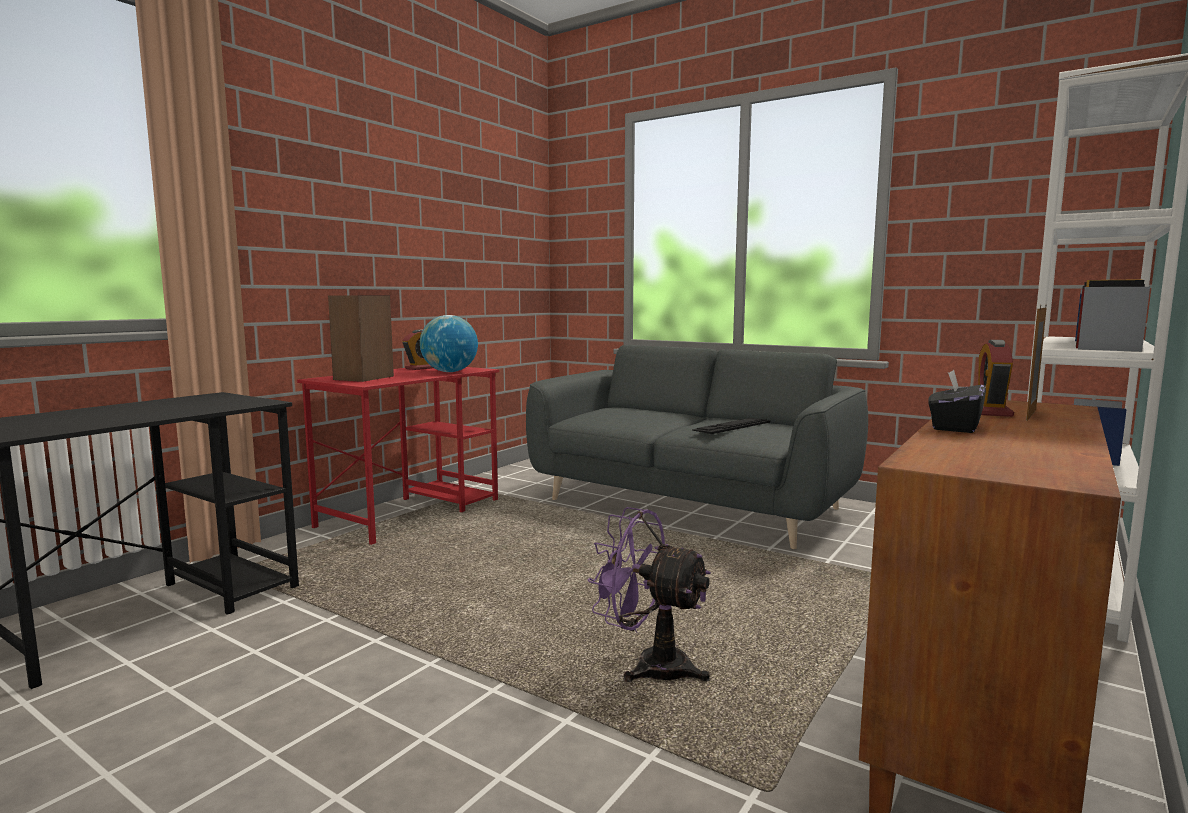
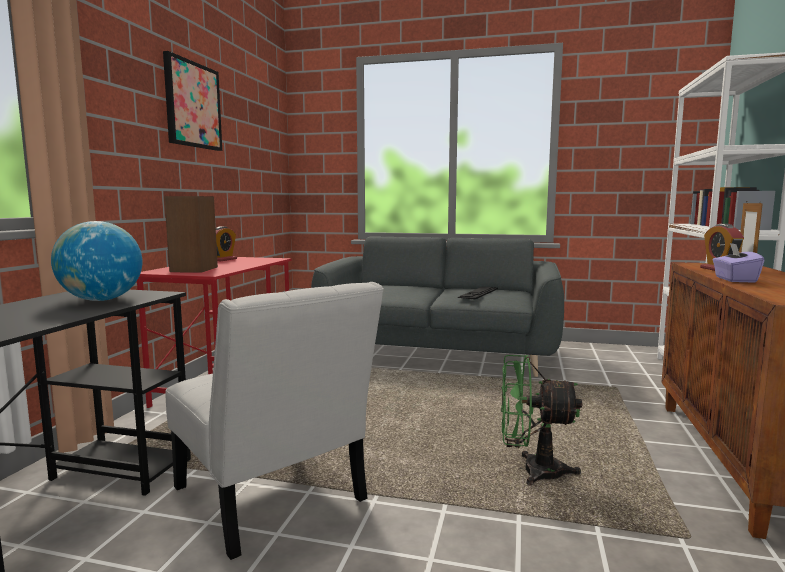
camera: 20 degrees left, 0 degrees up
(334, 641) = (273, 499): none -> white chair
(393, 190) = (192, 105): none -> picture
(449, 372) = (257, 261): globe -> globe (101, 300)
(649, 665) = (531, 471): purple fan -> green fan
(954, 427) = (734, 280): black tissue box -> purple tissue box

